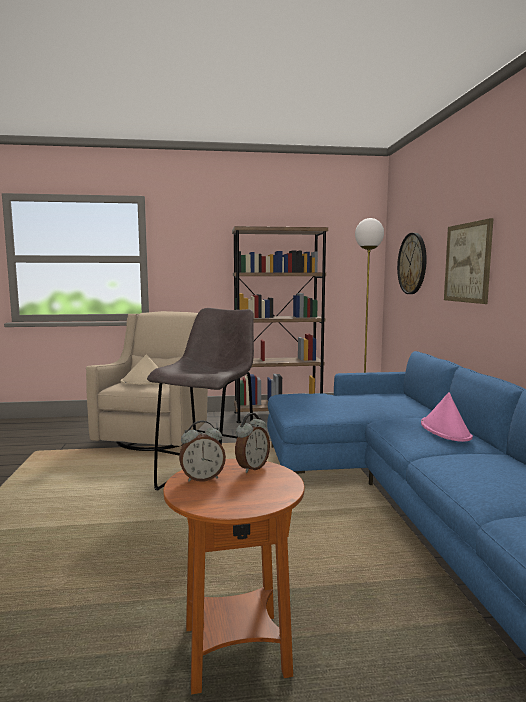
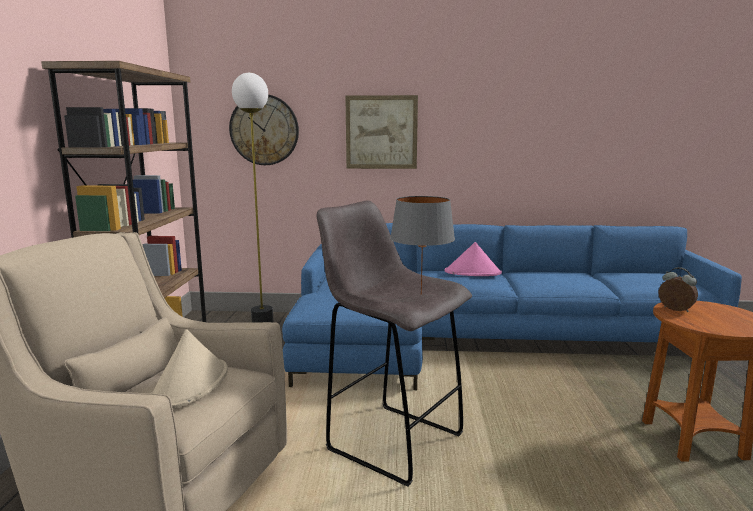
camera: 80 degrees left, 5 degrees up
(196, 372) = (421, 294): none -> grey table lamp
(202, 478) = (712, 324): alarm clock -> none

